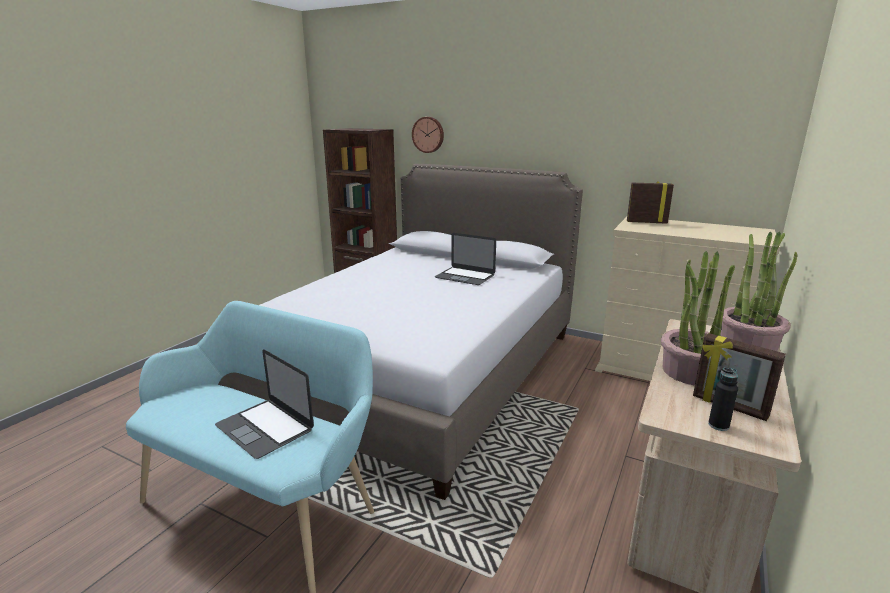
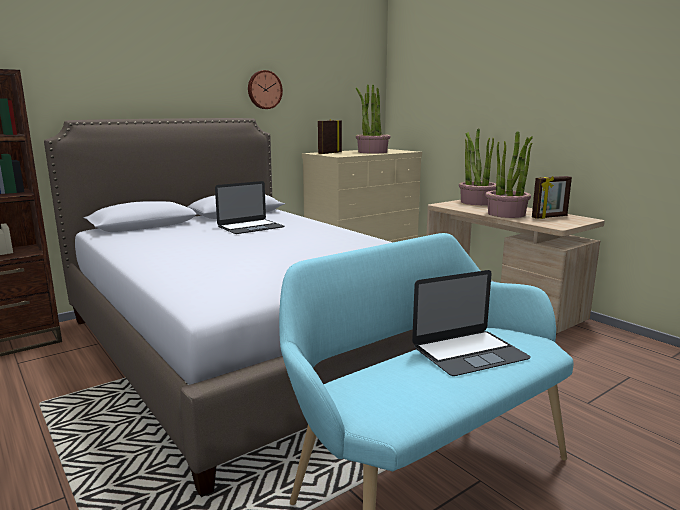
camera: 65 degrees left, 5 degrees down
(428, 134) = (75, 81): wall clock -> wall clock (264, 89)
(704, 231) = (372, 152): none -> potted plant
(718, 425) = (569, 221): black bottle -> none

